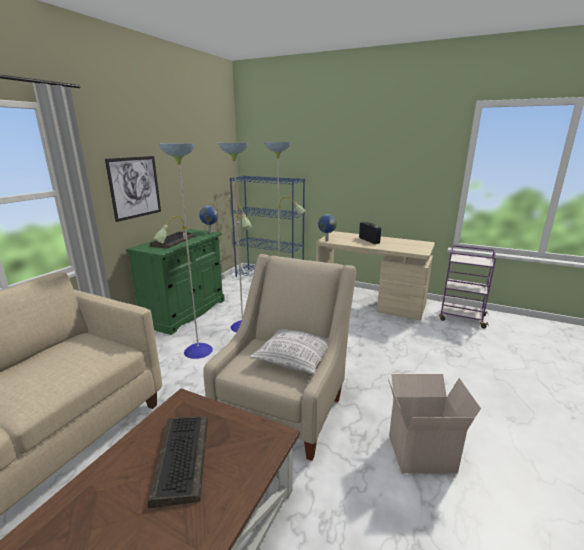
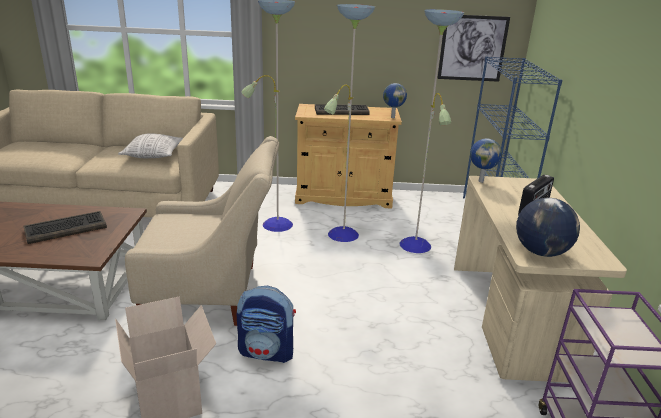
camera: 65 degrees right, 5 degrees up
(135, 187) = (326, 43): picture -> picture (472, 48)
(185, 312) = (343, 197): green cabinet -> beige cabinet
(294, 358) = (195, 239): pillow -> pillow (154, 155)
(376, 392) = (267, 352): none -> backpack
(416, 249) = (541, 252): none -> globe

